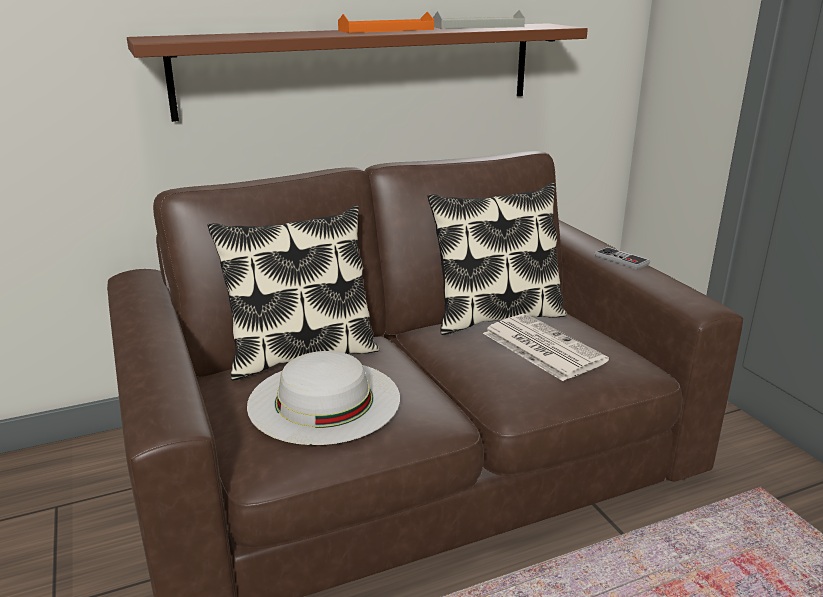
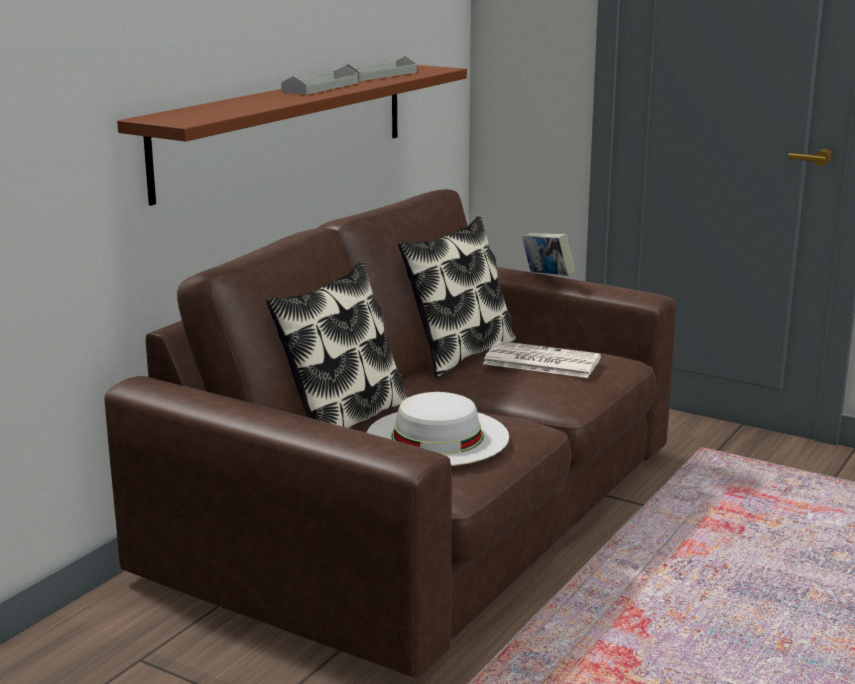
camera: 35 degrees left, 5 degrees down
(386, 30) = (320, 87): orange tray -> grey tray
(621, 260) = (547, 278): game controller -> book

